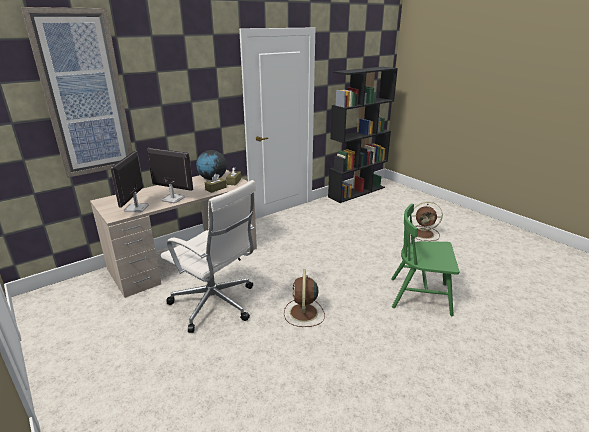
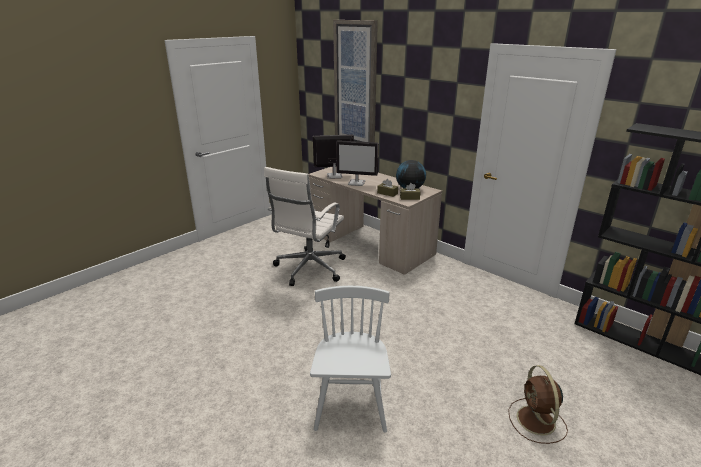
camera: 80 degrees right, 0 degrees up
(172, 199) = (357, 183): monitor -> monitor turned 90 degrees clockwise
(303, 313) = (304, 314): brown fan -> none
(420, 296) = (351, 402): green chair -> white chair

